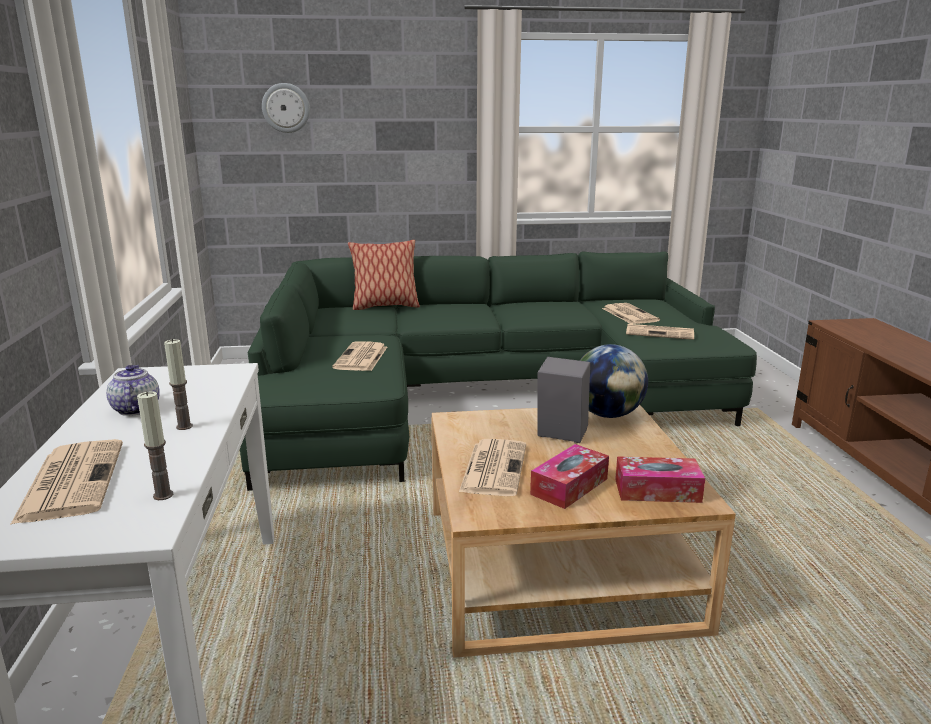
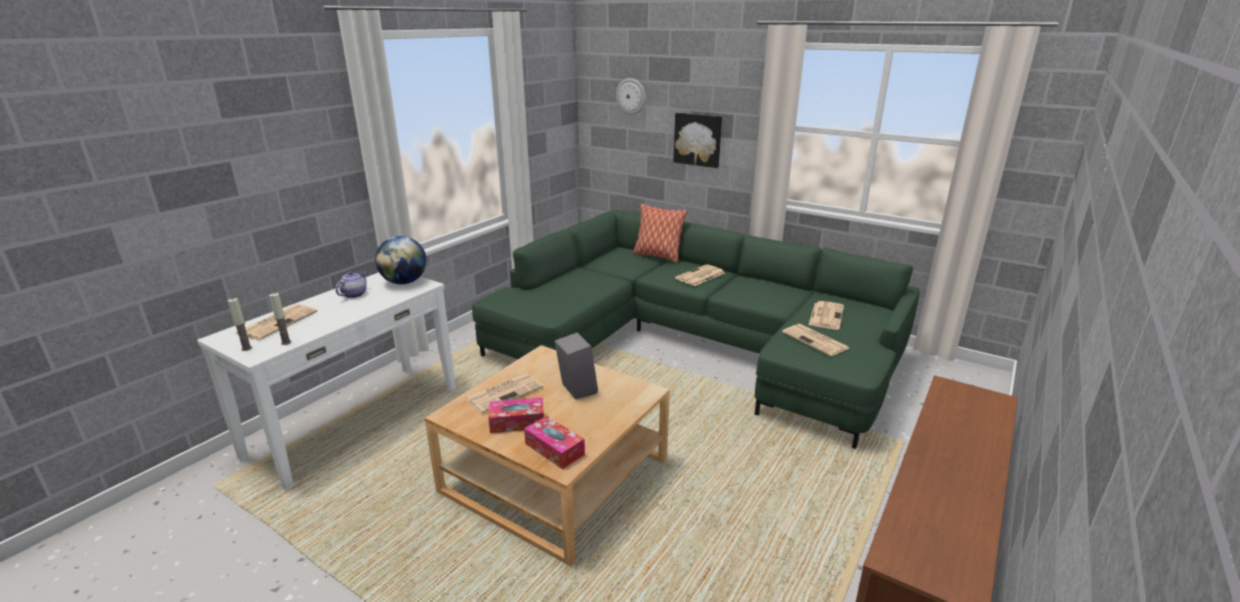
camera: 40 degrees right, 5 degrees up
(184, 426) = (351, 311): candle -> candle (246, 348)
(361, 358) = (573, 293): newspaper -> newspaper (700, 276)
(391, 156) = (698, 139): none -> picture
(607, 414) = (631, 388): globe -> globe (404, 282)

